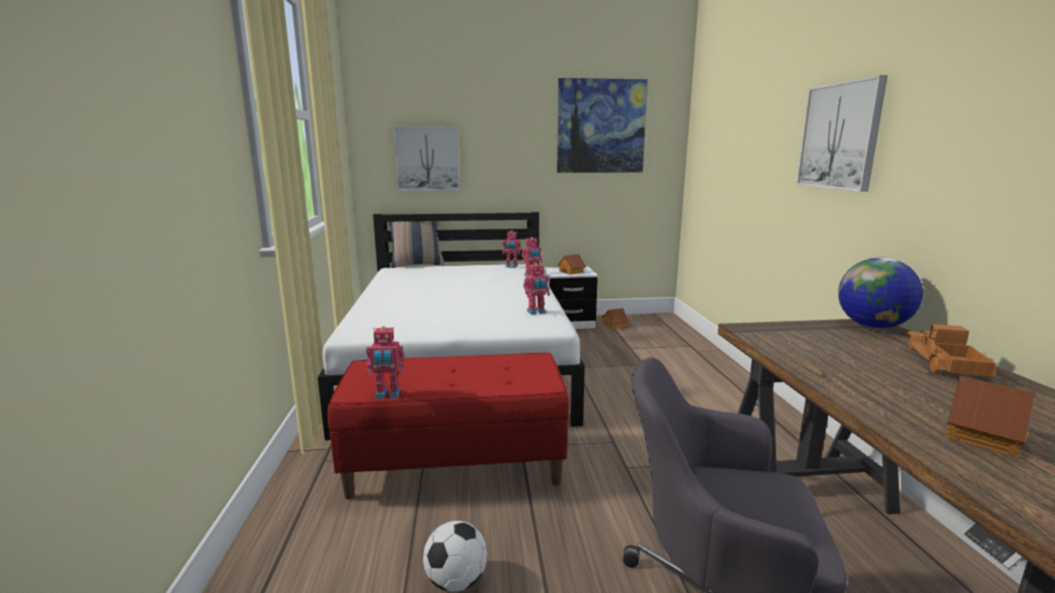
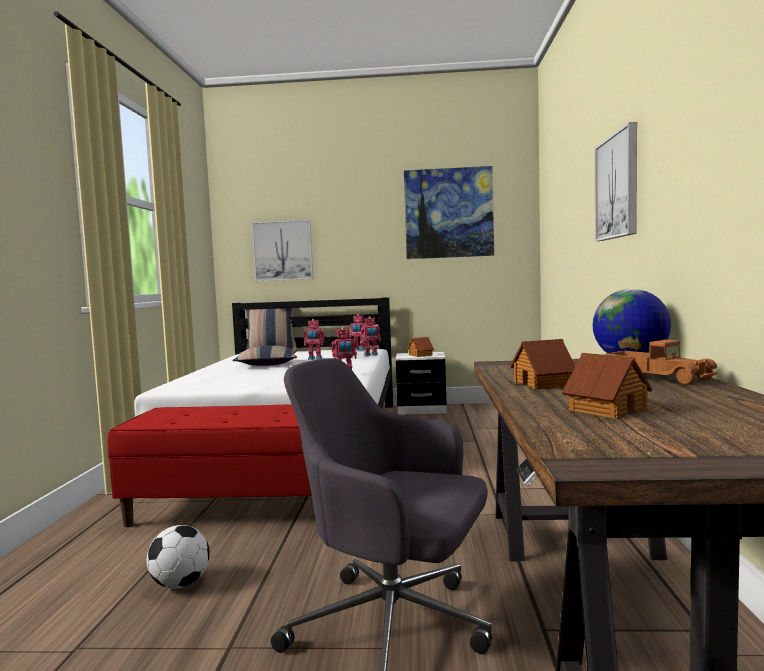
camera: 10 degrees right, 10 degrees down
(388, 394) = (162, 425): toy robot -> toy robot (315, 359)
(433, 289) = (267, 364): none -> pillow
(615, 325) = (469, 411): toy house -> toy house (544, 383)
(943, 363) = (658, 377): toy truck -> toy truck turned 120 degrees clockwise

